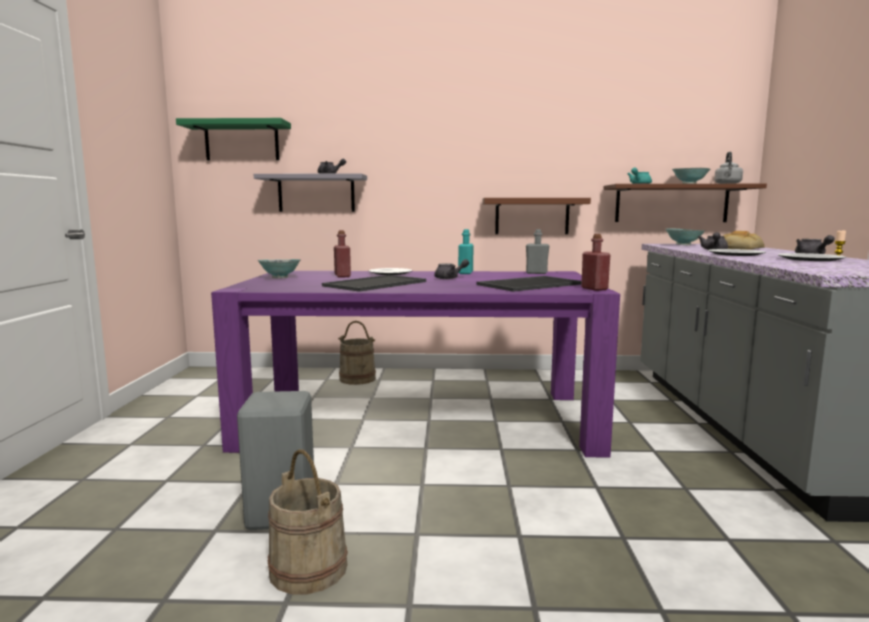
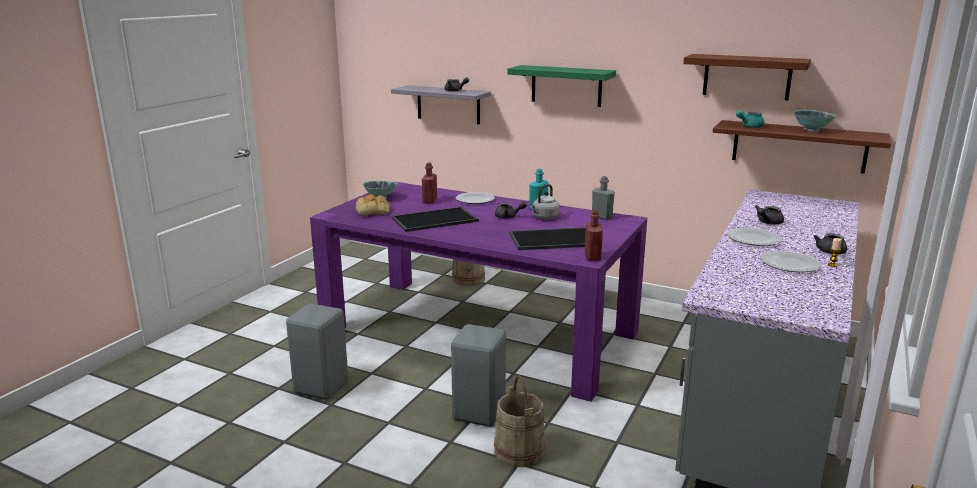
camera: 25 degrees right, 10 degrees up
(242, 141) = (390, 53): green shelf -> green shelf (566, 85)
(308, 568) = (309, 426): beige bucket -> beige bucket (519, 451)
(512, 496) = (477, 413): none -> grey stool
(532, 216) = (644, 144): brown shelf -> brown shelf (747, 77)
(683, 245) = (778, 201): bowl -> none
(728, 184) = (853, 135): grey kettle -> grey kettle (544, 217)
(740, 248) = (811, 221): bread -> bread (373, 211)

